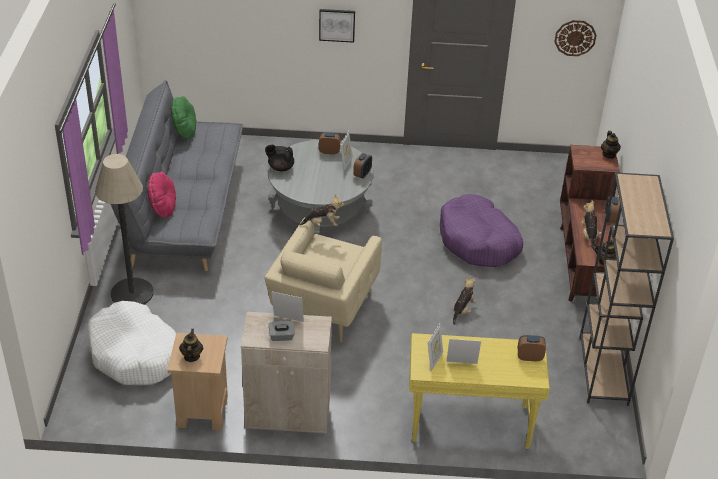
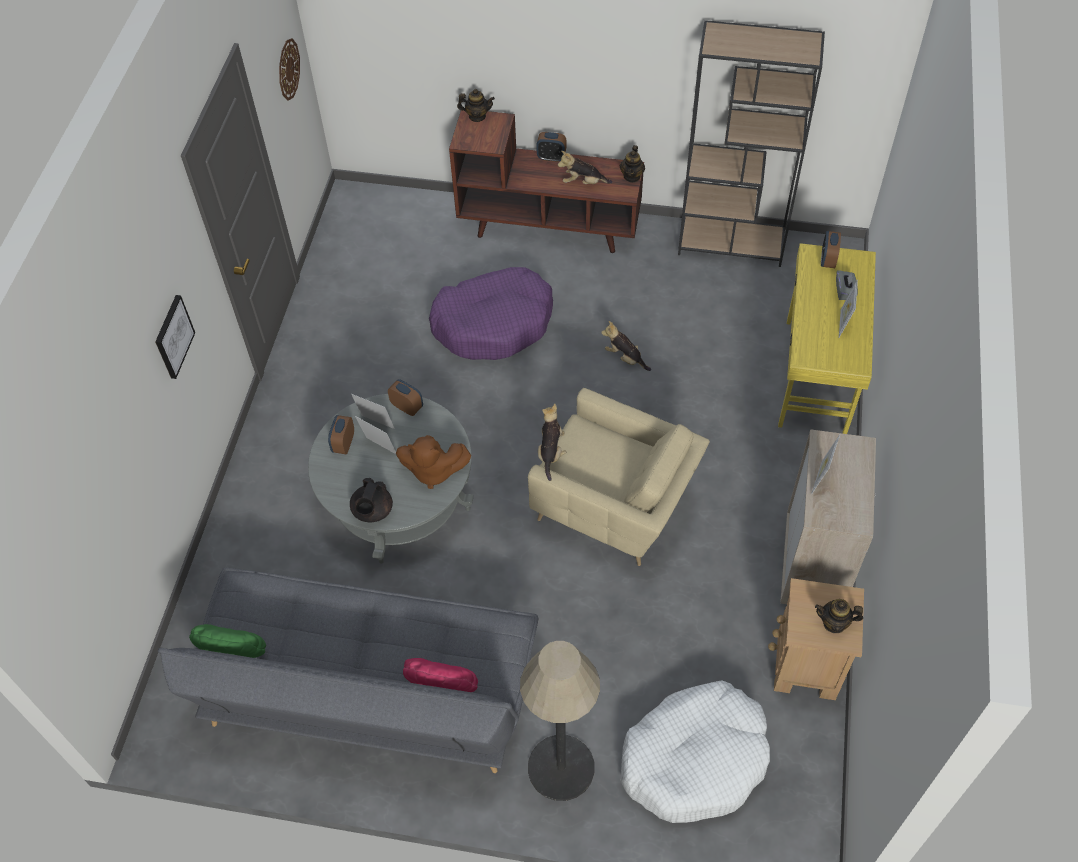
camera: 80 degrees left, 15 degrees up
(281, 336) = (852, 487): grey tissue box -> grey tissue box (844, 291)
(313, 189) = (433, 471): none -> brown plush toy
(434, 360) = (838, 349): picture frame -> picture frame (379, 448)

